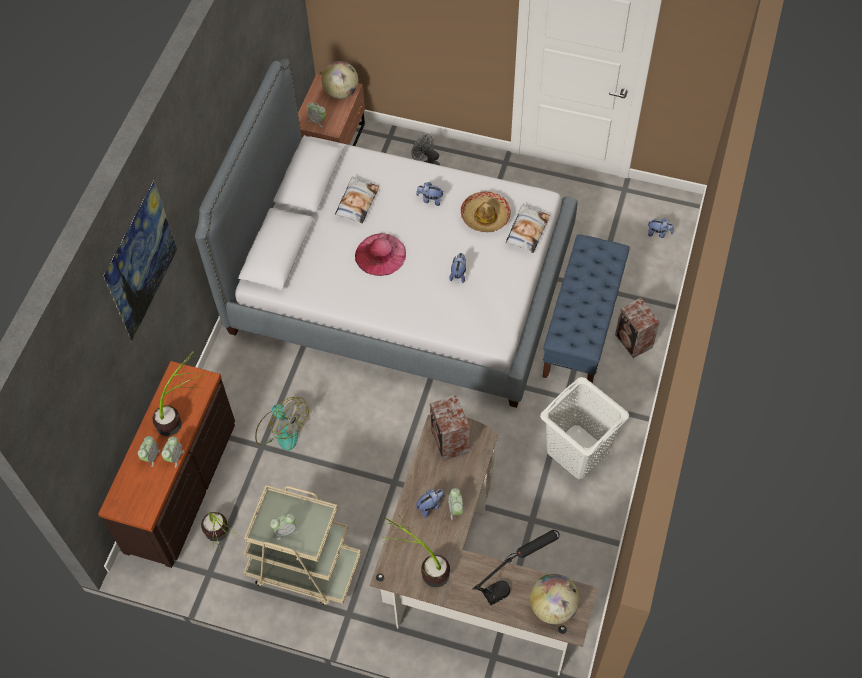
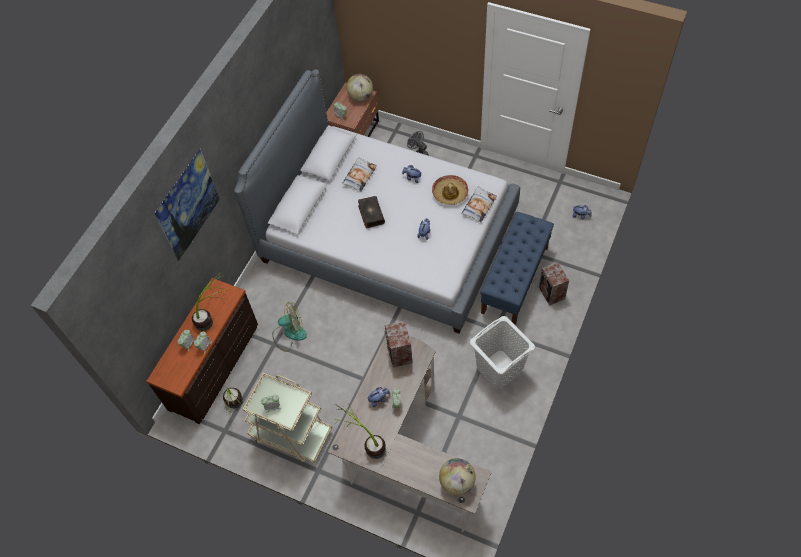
camera: 10 degrees right, 0 degrees up
(281, 429) = (289, 333): fan -> fan turned 60 degrees counterclockwise
(380, 254) = (371, 214): pink hat -> book
(513, 583) = (430, 462): black table lamp -> none

